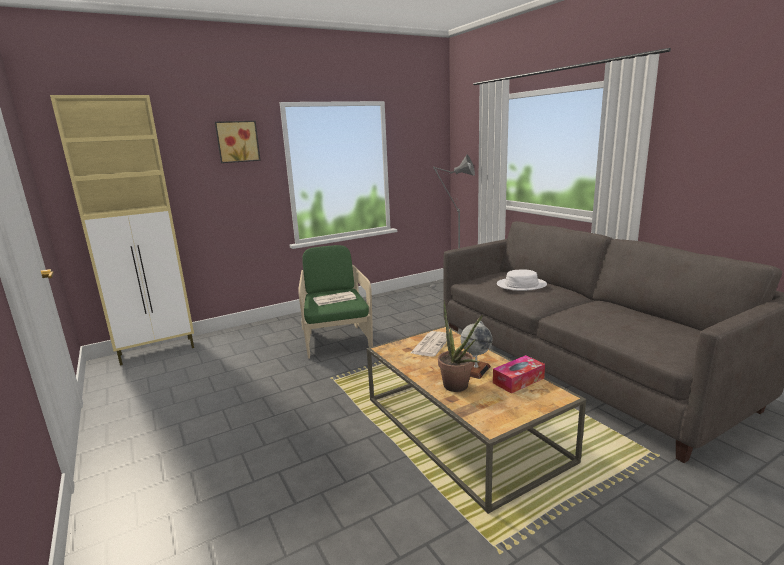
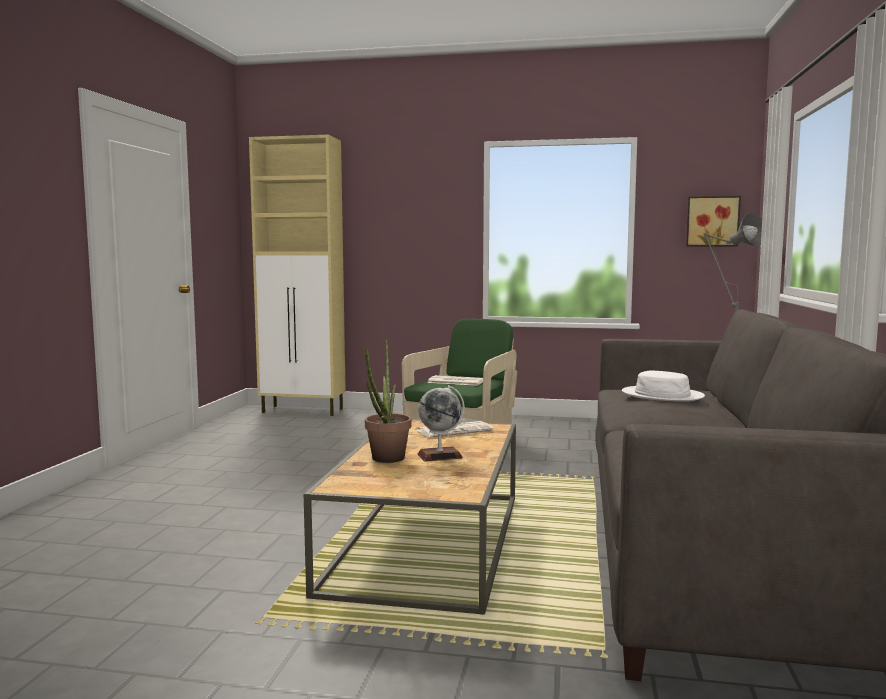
camera: 40 degrees right, 10 degrees down
(237, 141) = (427, 188): picture -> picture (712, 221)
(518, 380) = (457, 473): tissue box -> none

